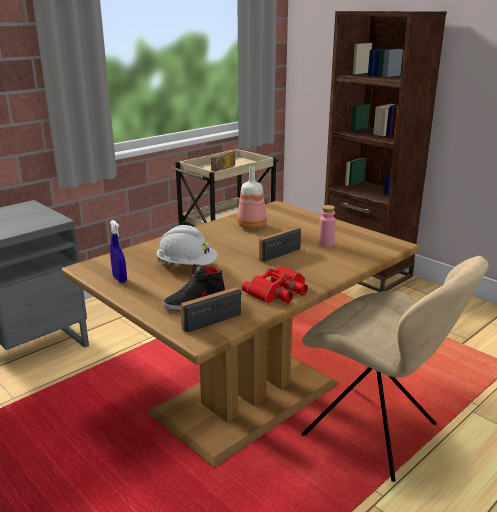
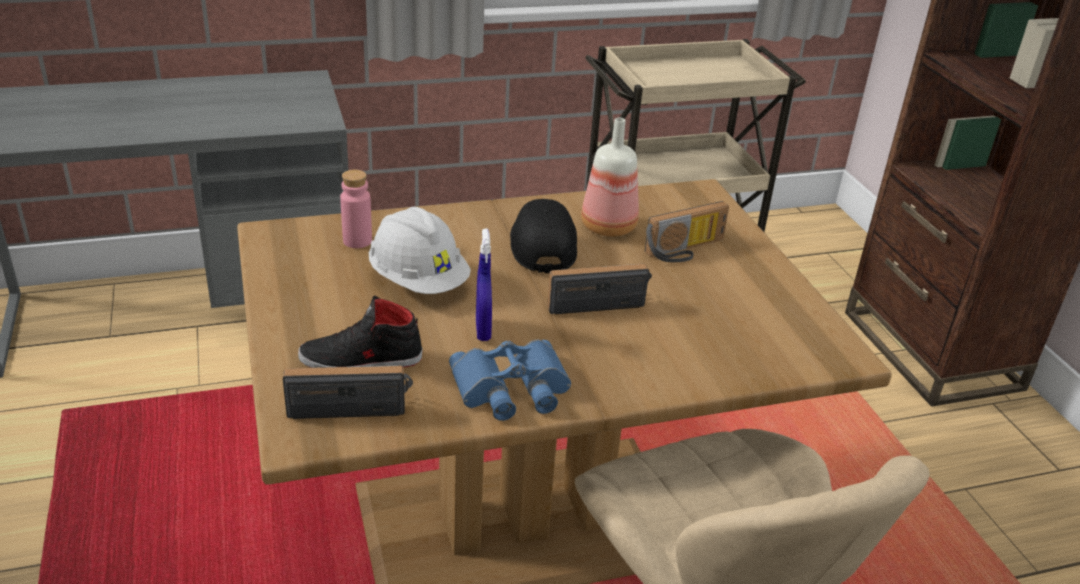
camera: 25 degrees right, 10 degrees up
(119, 279) = (294, 274): blue spray bottle -> blue spray bottle (483, 330)
(225, 169) = (684, 82): radio -> radio (686, 251)
(229, 239) = (542, 245): none -> black cap
(278, 291) = (511, 389): red binoculars -> blue binoculars
(326, 244) = (703, 311): pink bottle -> pink bottle (357, 241)

